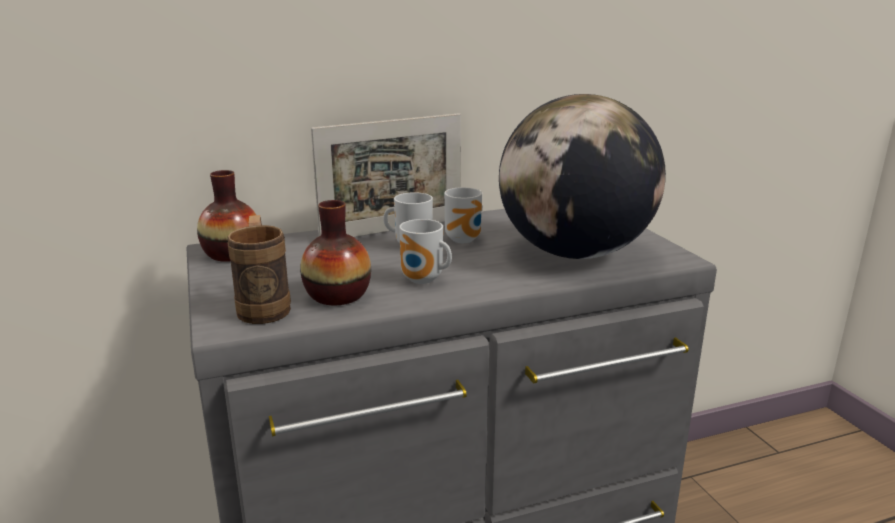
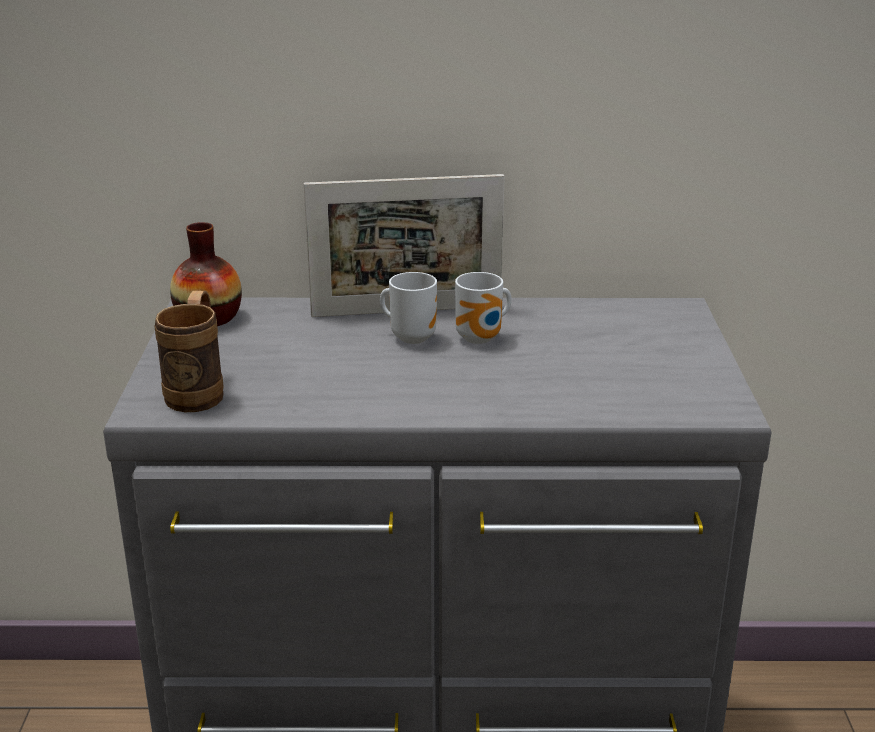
camera: 20 degrees right, 5 degrees up
(337, 295) = (281, 391): vase -> none
(423, 281) = (387, 388): mug -> none
(574, 253) = (599, 380): globe -> none

